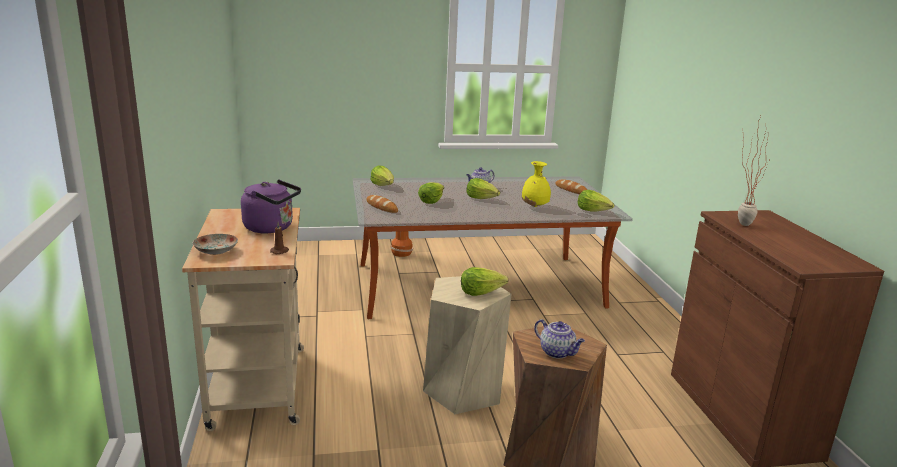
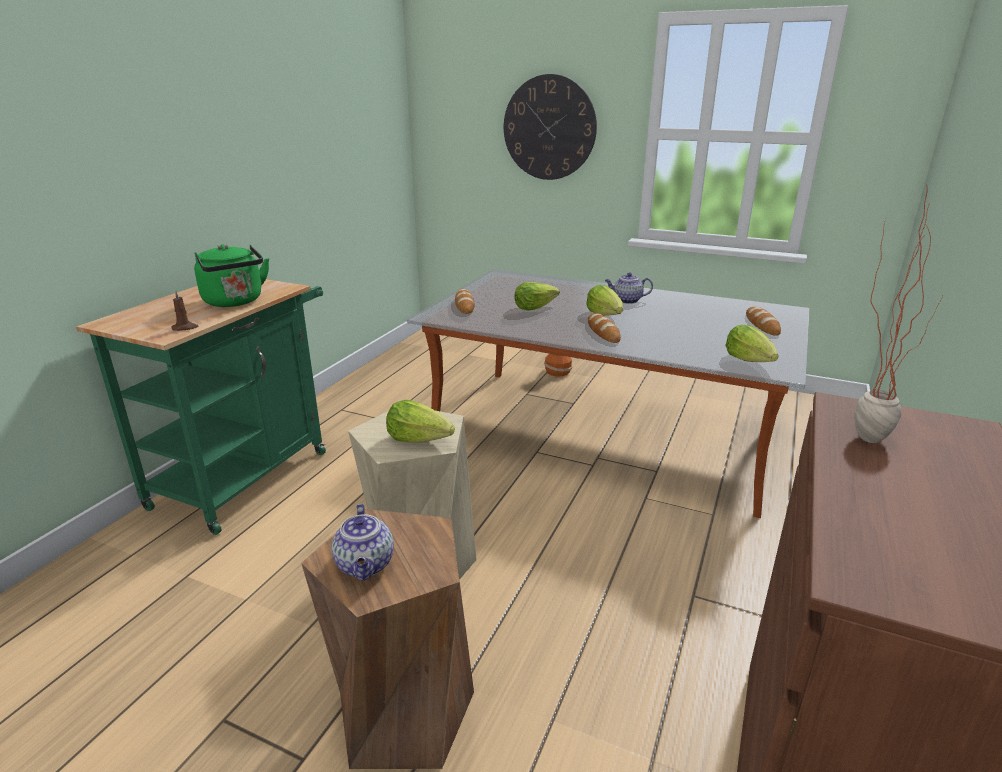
camera: 35 degrees right, 5 degrees up
(215, 251) = (137, 315): plate -> none
(258, 381) = (248, 473): beige cart -> green cart
(272, 228) = (235, 302): purple kettle -> green kettle
(370, 64) = (549, 128): none -> wall clock
(383, 185) = (510, 281): lettuce -> none
(497, 209) = (603, 331): none -> bread
(535, 207) = (664, 338): yellow vase -> none

